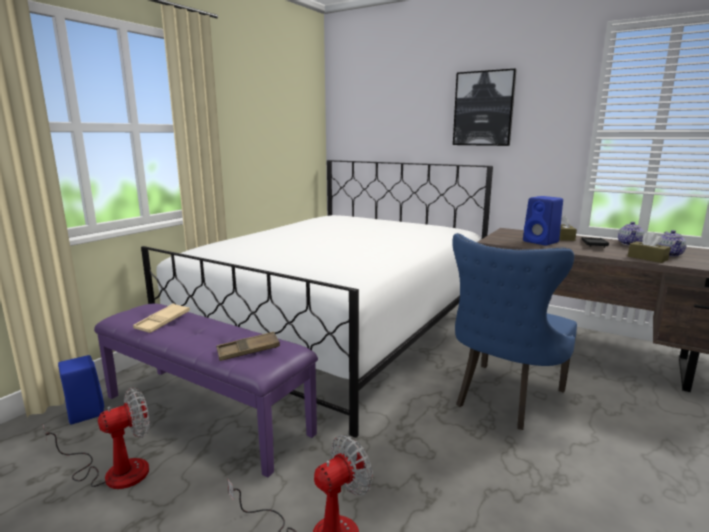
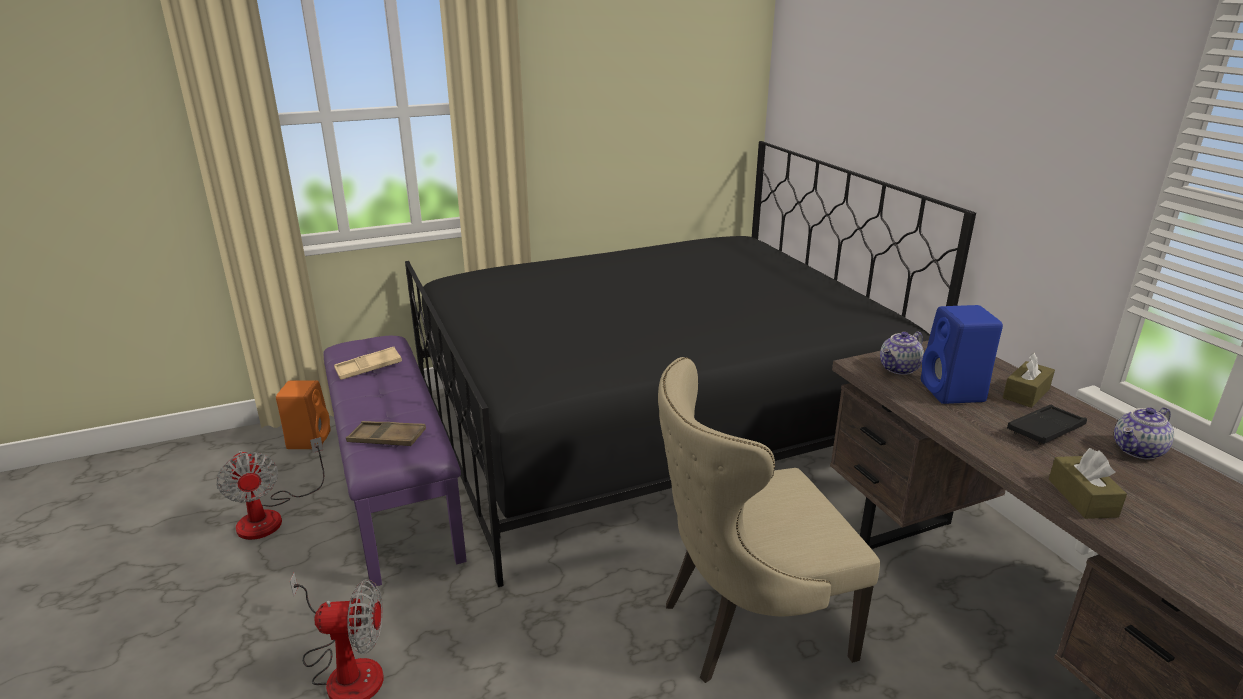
camera: 35 degrees right, 10 degrees up
(85, 412) = (309, 439): blue speaker -> orange speaker
(114, 471) = (271, 515): fan -> fan turned 60 degrees clockwise
(339, 331) = (656, 428): white bed -> black bed
(483, 109) = (982, 96): picture -> none
(504, 397) = (746, 625): blue chair -> beige chair
(669, 254) = (1163, 505): teapot -> teapot (899, 368)

